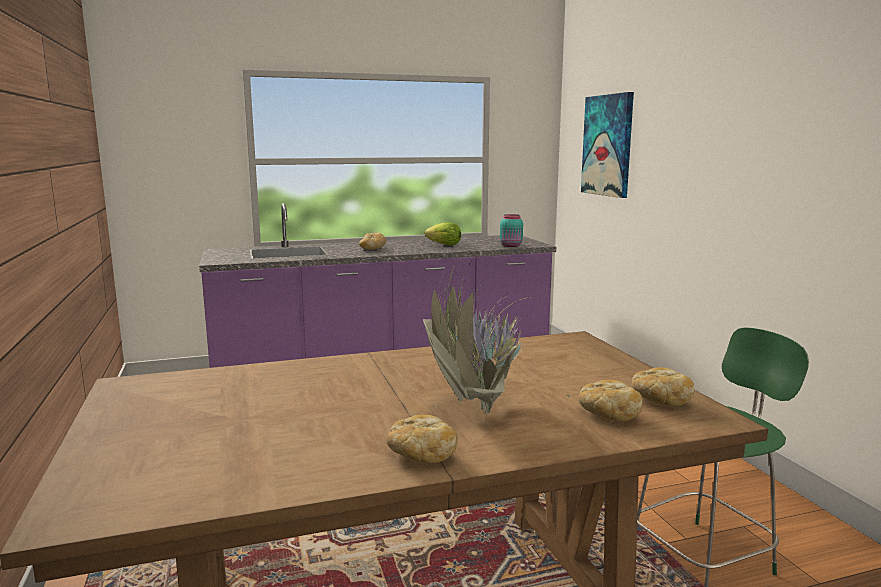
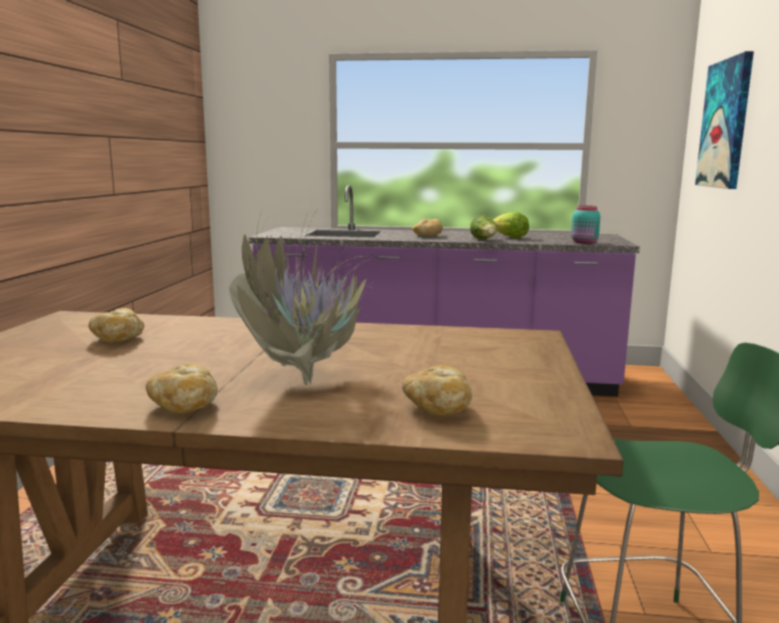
camera: 25 degrees right, 0 degrees up
(429, 249) = (484, 239): none -> lettuce
(659, 400) = (526, 406): bread -> bread (118, 339)

